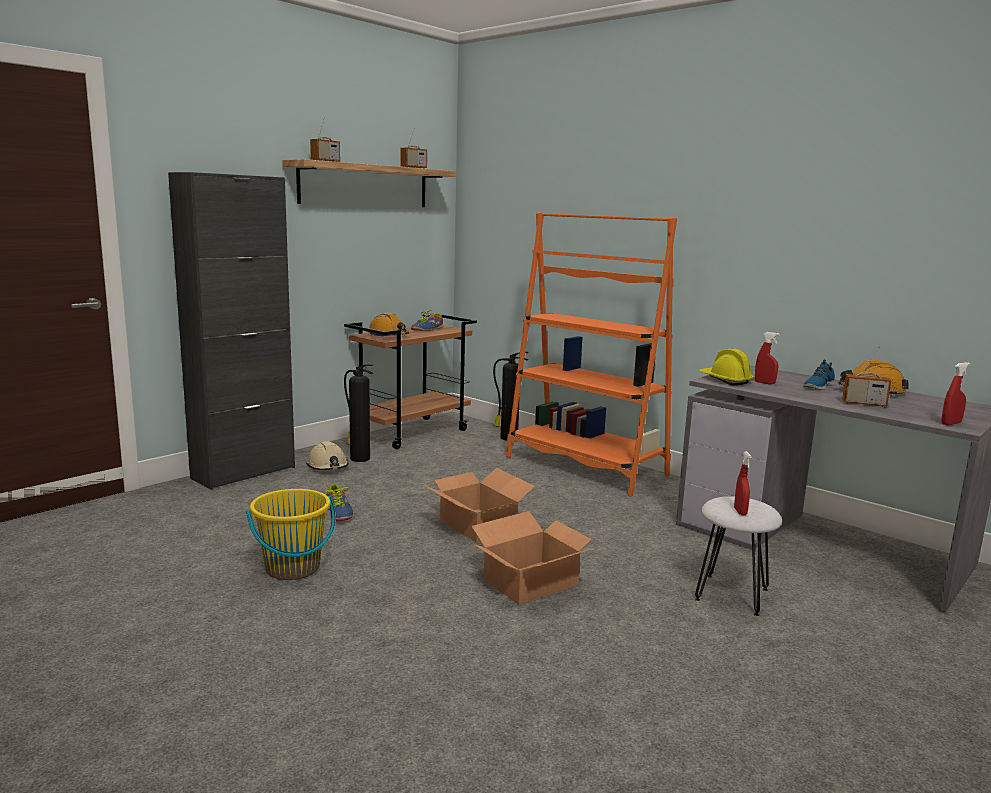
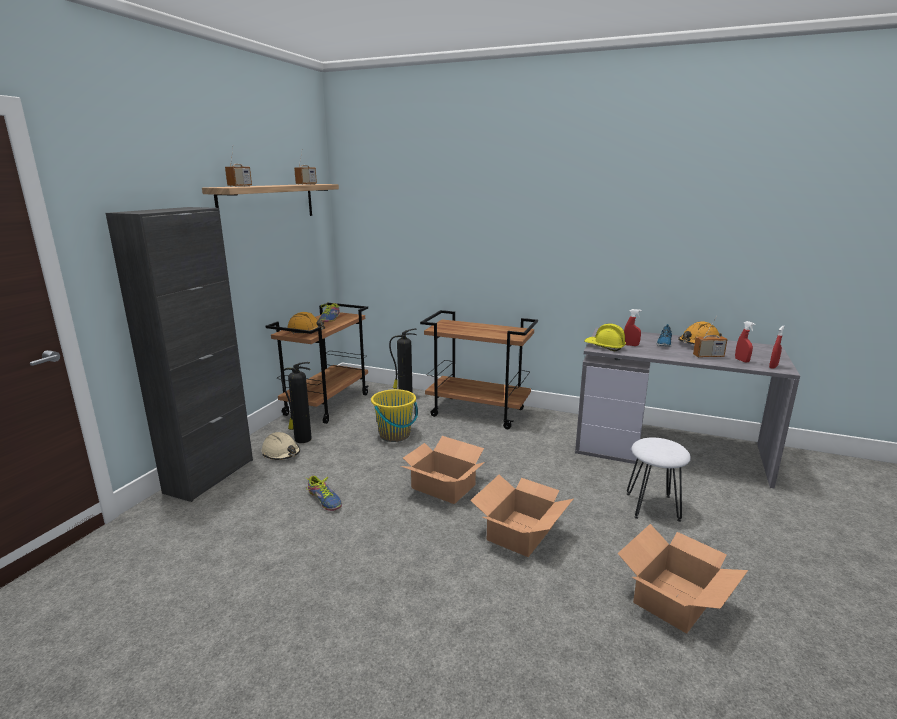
camera: 20 degrees left, 5 degrees up
(293, 568) = (328, 571): yellow bucket -> yellow bucket (395, 435)
(585, 466) = (478, 412): orange bookcase -> brown cart
(667, 682) = (673, 599): none -> cardboard box
(740, 512) = (665, 452): red spray bottle -> red spray bottle (741, 360)

